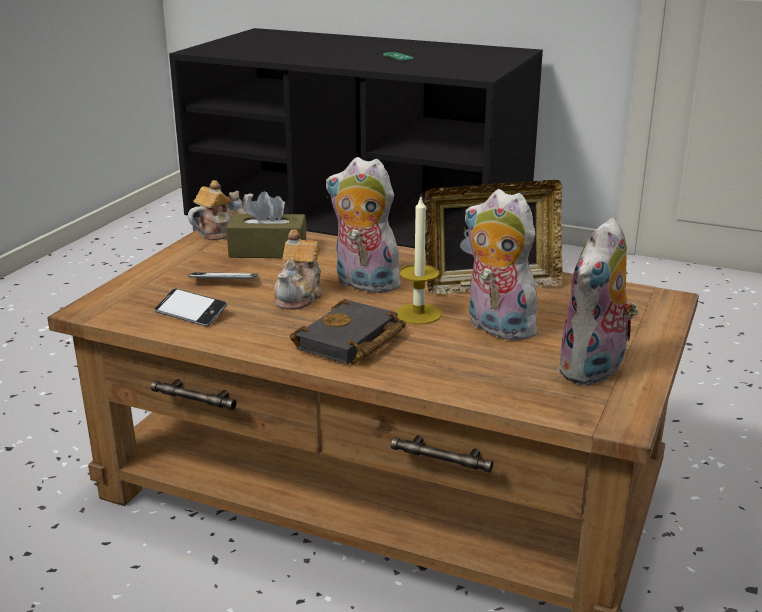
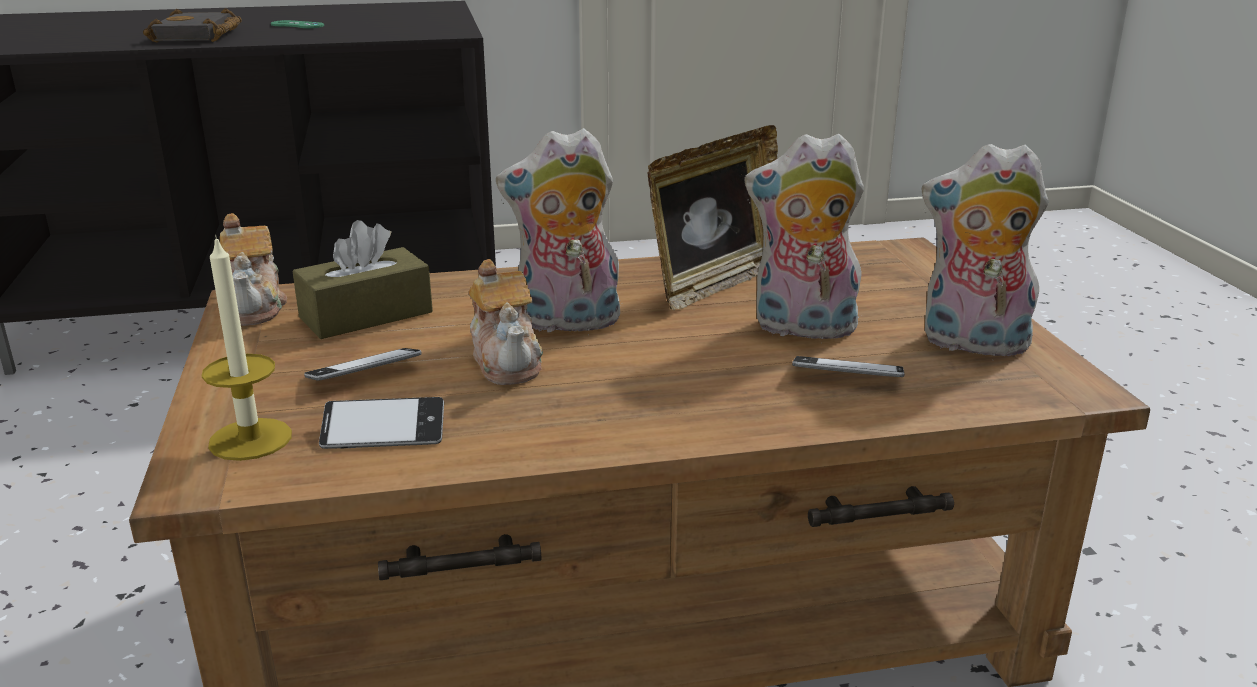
camera: 35 degrees left, 0 degrees up
(222, 232) = (255, 307): teapot -> teapot turned 150 degrees clockwise
(350, 342) = (668, 399): black book -> black book (198, 36)
(418, 314) = (692, 339): candle -> candle (250, 439)
(475, 363) = (847, 376): none -> phone
(594, 371) = (972, 344): plush toy -> plush toy turned 105 degrees clockwise

